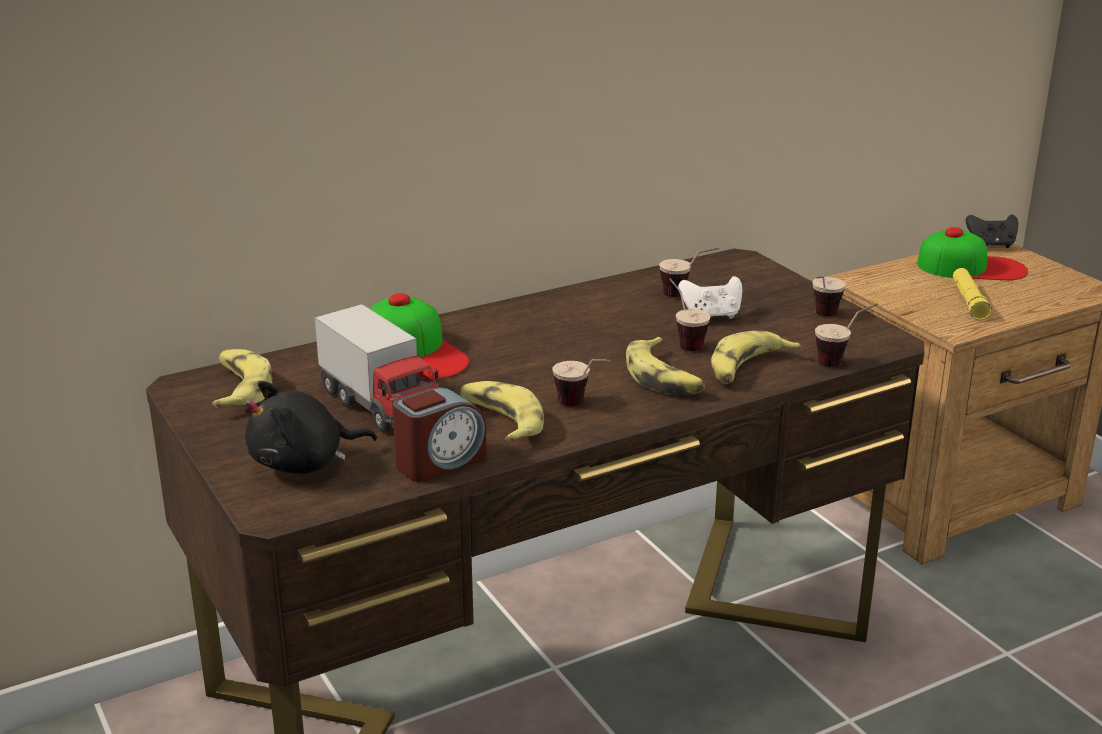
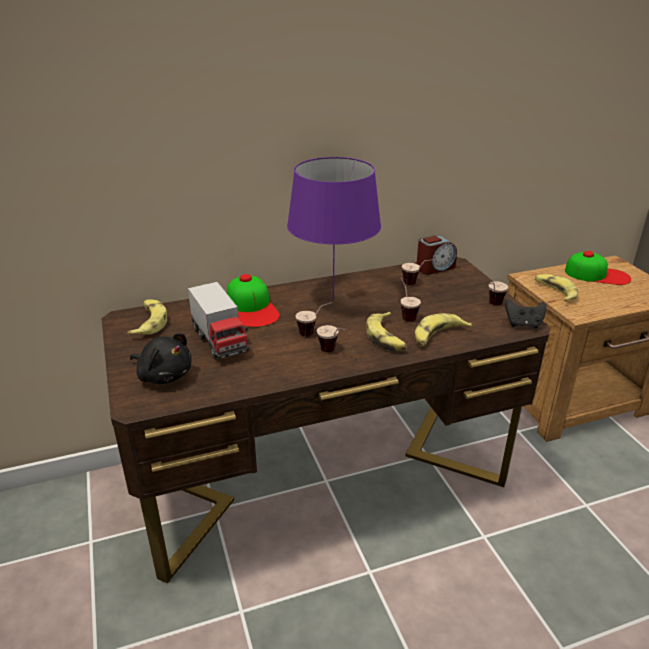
camera: 10 degrees right, 5 degrees up
(304, 463) = (164, 375): black plush toy -> black plush toy turned 135 degrees counterclockwise
(440, 462) = (239, 382): alarm clock -> alarm clock (434, 268)
(500, 421) = (283, 358): banana -> banana (554, 292)
(552, 329) = (333, 299): none -> purple table lamp
(711, 316) = (427, 299): white game controller -> none
(842, 360) = (497, 336): cup -> cup (314, 332)
(969, 301) = (590, 297): yellow flashlight -> none
(991, 245) = (612, 261): black game controller -> black game controller (523, 324)

